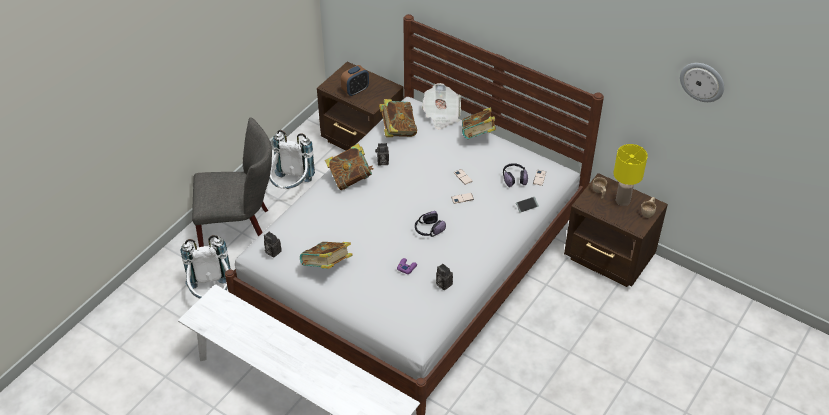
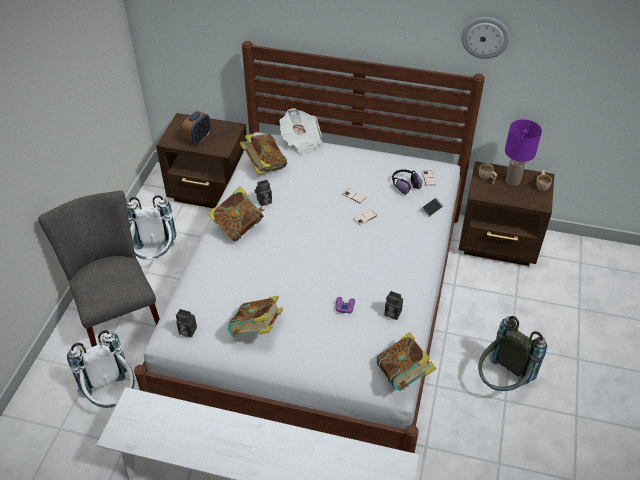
camera: 20 degrees left, 0 degrees up
(240, 231) = (118, 317): grey chair -> grey chair turned 90 degrees counterclockwise
(428, 229) = (347, 259): headphones -> none
(478, 136) = (347, 152): book -> book (403, 375)
(543, 379) = (501, 382): none -> grey backpack
(623, 201) = (513, 181): yellow table lamp -> purple table lamp
(702, 81) = (599, 31): wall clock -> wall clock (485, 37)

